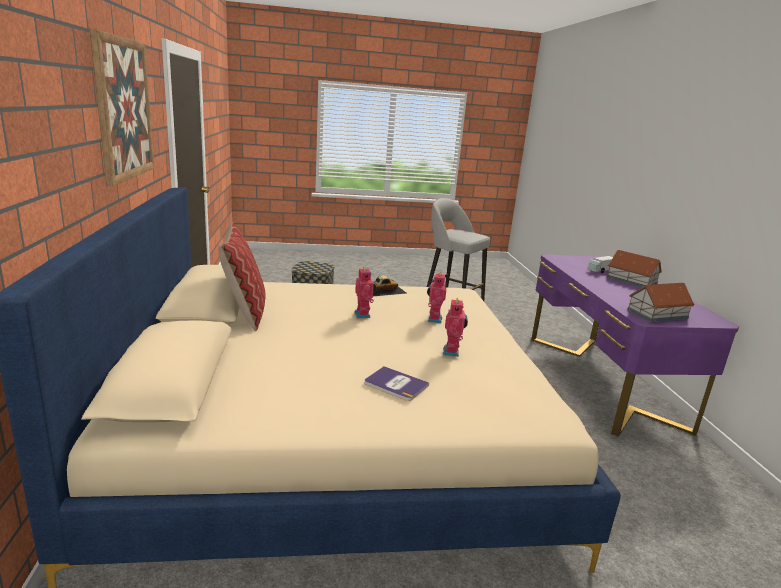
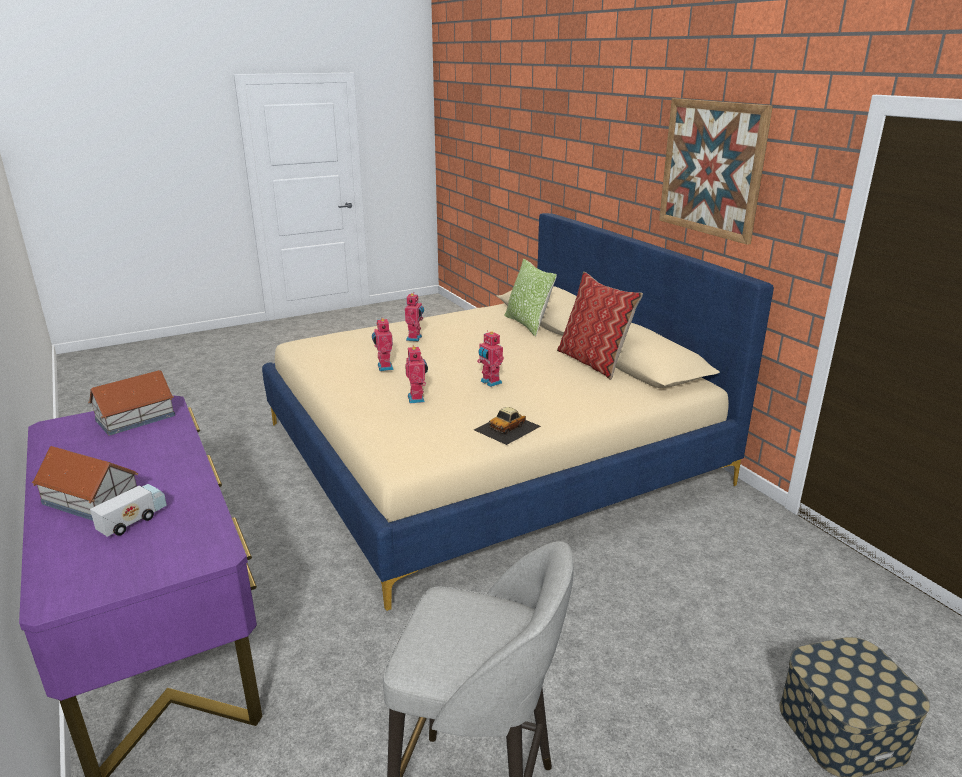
camera: 160 degrees right, 5 degrees up
(223, 374) = (528, 324): none -> pillow
(395, 384) = (415, 338): book -> toy robot

